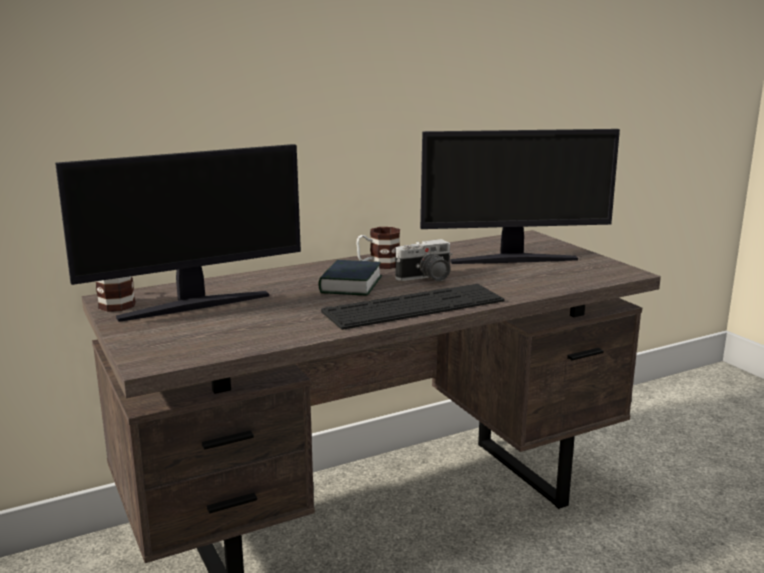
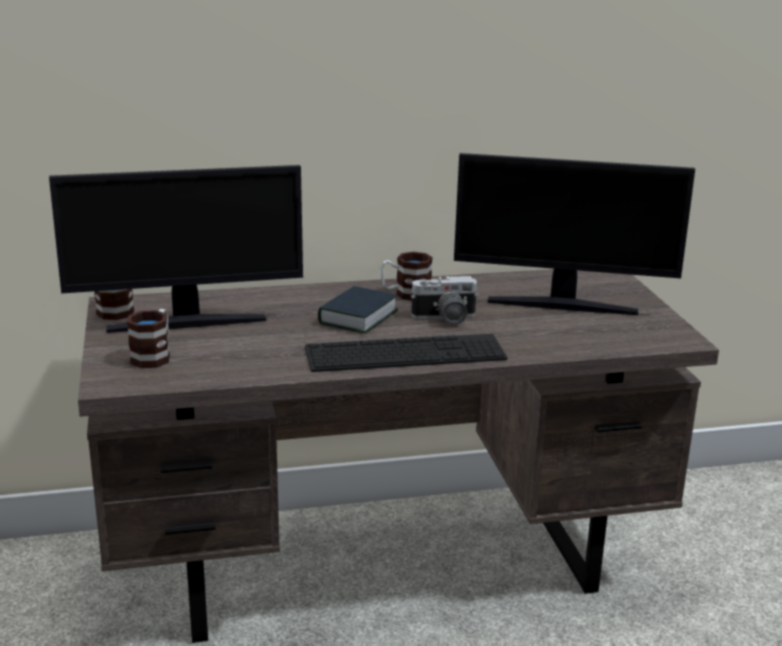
camera: 15 degrees right, 5 degrees up
(180, 334) = (154, 355): none -> mug

